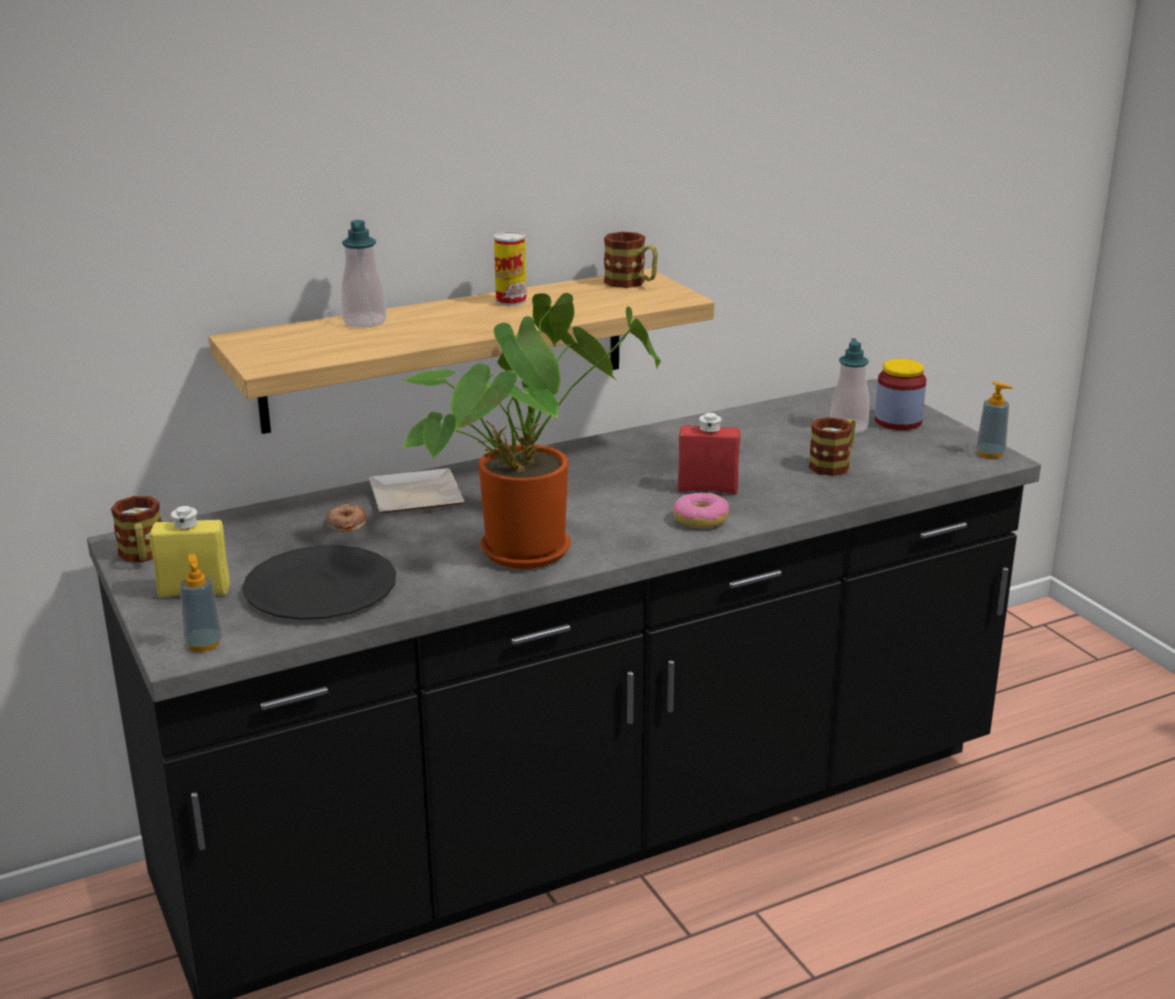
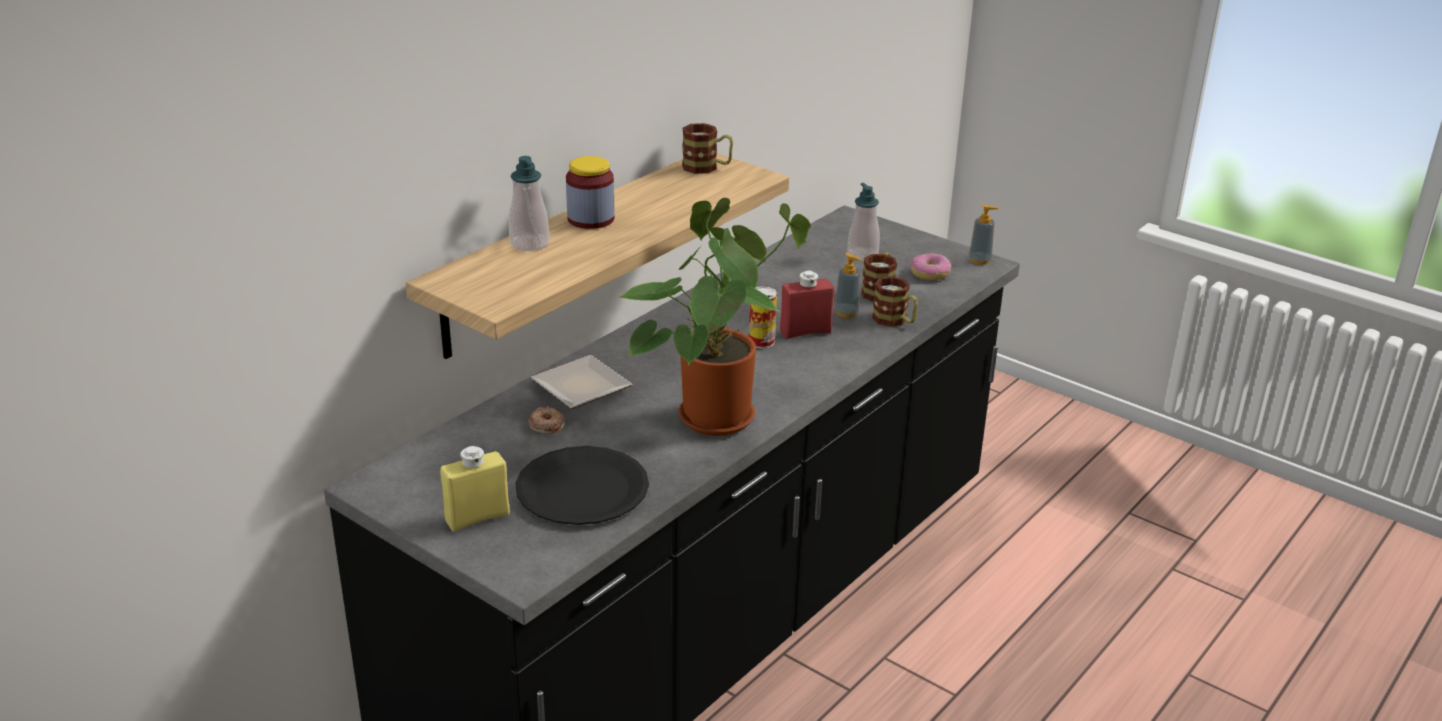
camera: 25 degrees left, 5 degrees up
(142, 556) = (397, 496): mug -> mug (895, 321)
(204, 644) = (535, 564): soap dispenser -> soap dispenser (846, 313)
(511, 301) = (629, 201): can -> can (761, 342)
(701, 519) = (824, 361): donut -> donut (930, 273)
(898, 421) = (893, 243): jar -> jar (591, 219)

